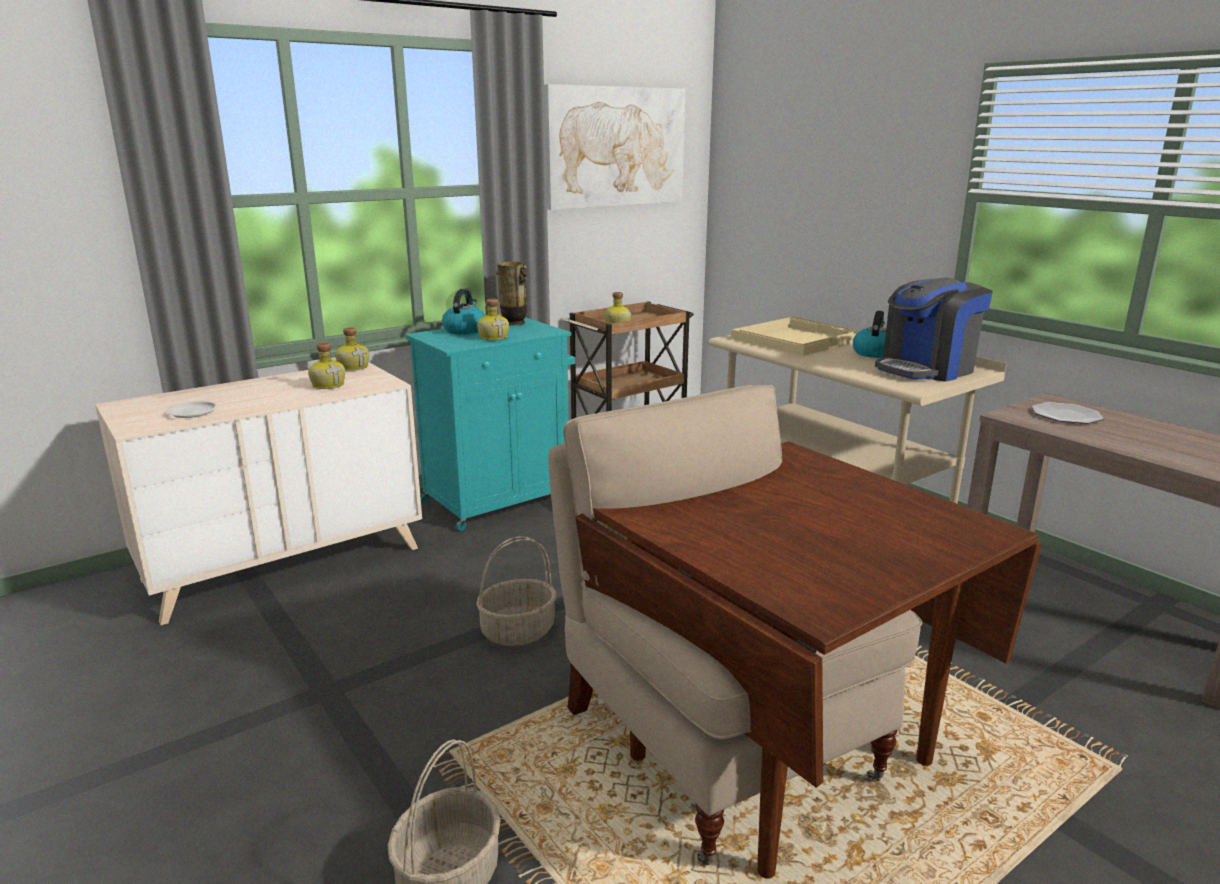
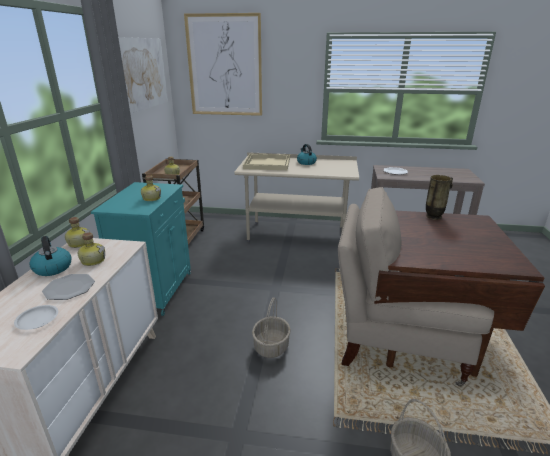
camera: 45 degrees left, 5 degrees up
(262, 399) = (69, 288): none -> plate
(464, 330) = (123, 199): kettle -> kettle (52, 268)
(514, 323) = (141, 187): vase -> vase (433, 217)
(790, 140) = (225, 66): none -> picture
(926, 369) = (335, 165): coffee machine -> none

